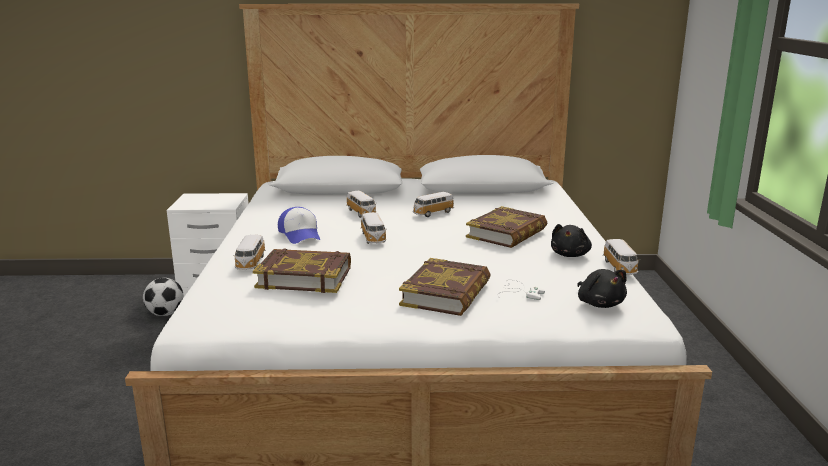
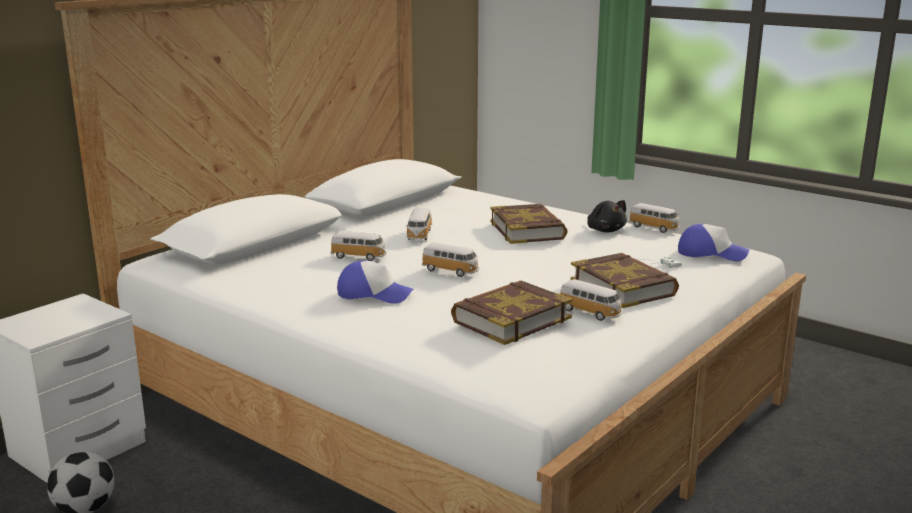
camera: 50 degrees left, 0 degrees up
(250, 263) = (417, 334): toy car -> toy car (591, 312)
(599, 303) = (711, 253): black plush toy -> cap

